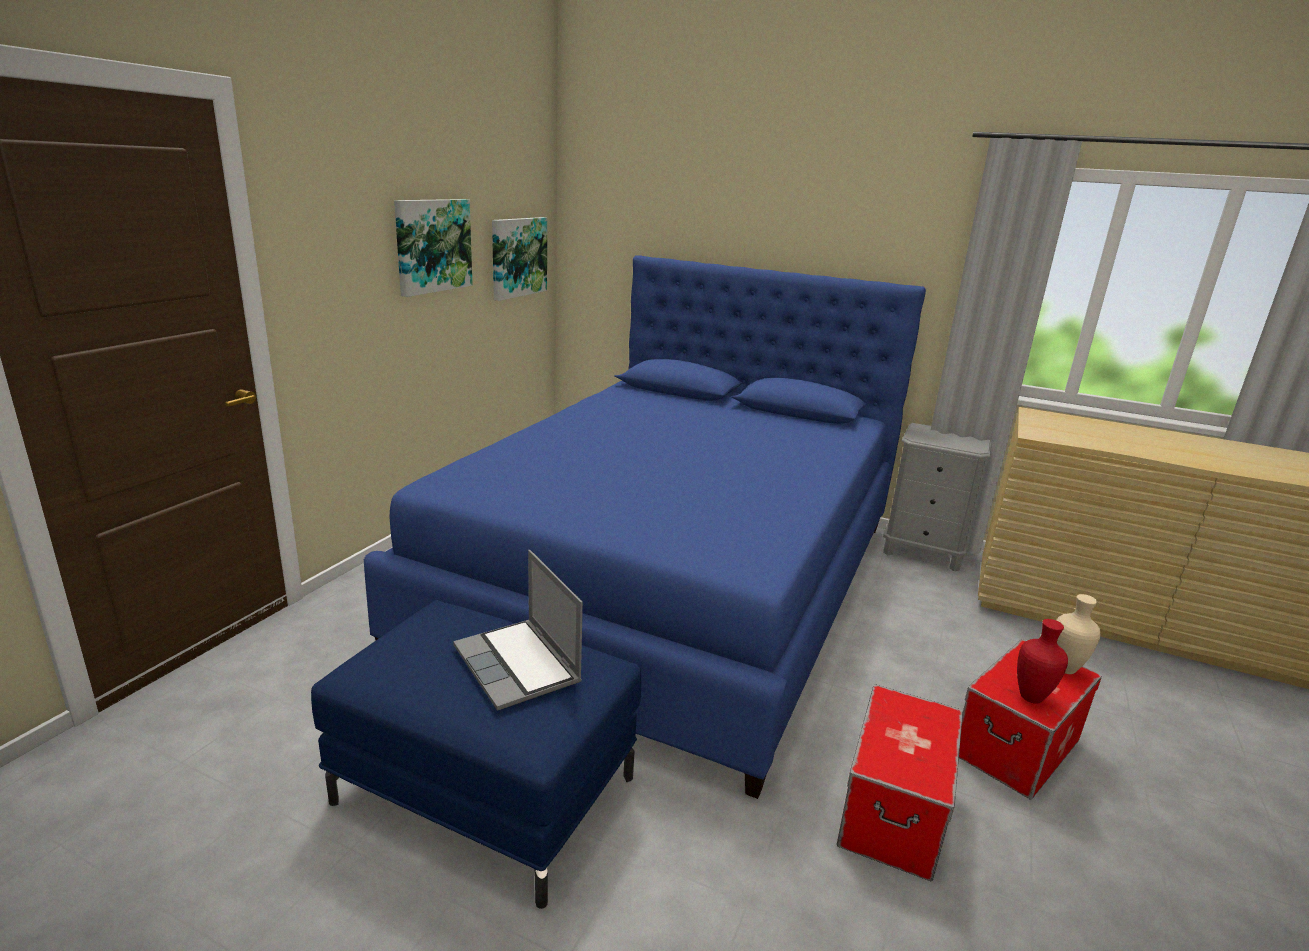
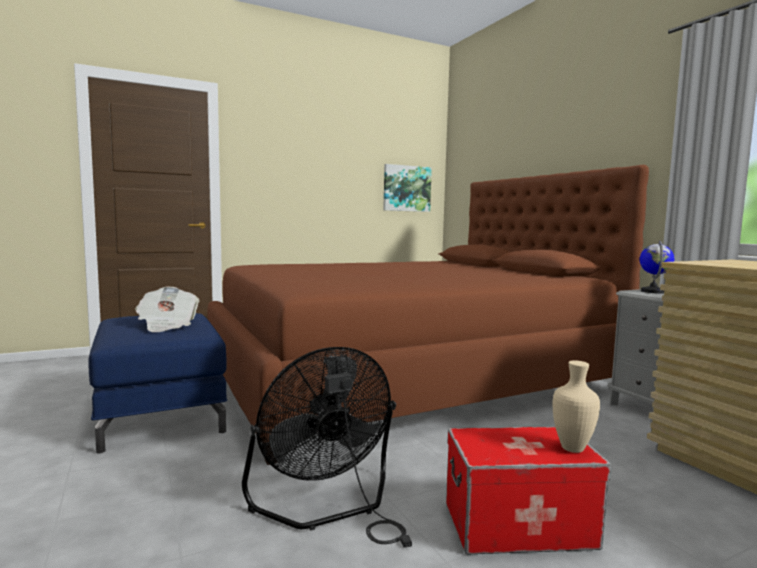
camera: 40 degrees right, 15 degrees down
(432, 245) = (335, 172): picture -> none
(519, 666) = (167, 325): laptop -> newspaper
(674, 581) = (408, 377): blue bed -> brown bed
(893, 811) = (337, 507): storage box -> black fan
(930, 433) = (653, 292): none -> globe
(1032, 697) = (494, 448): red vase -> none

